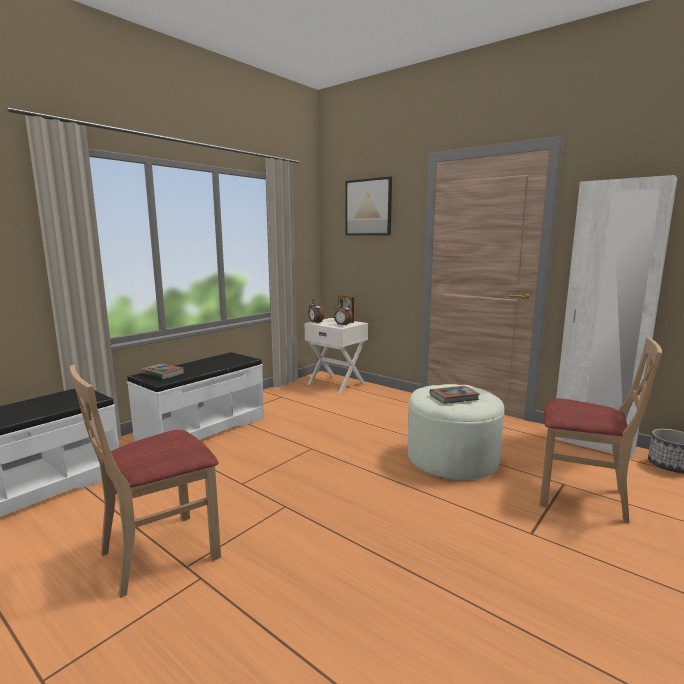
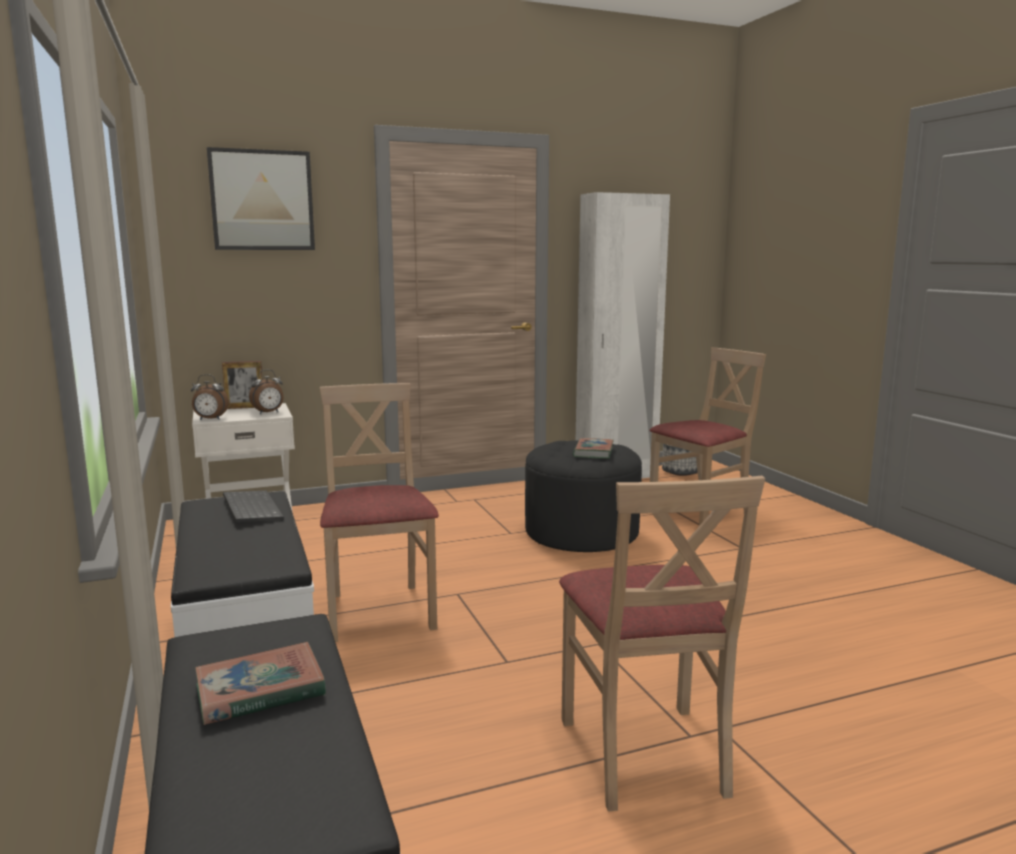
camera: 60 degrees left, 0 degrees up
(162, 374) = (236, 561): book -> book (260, 691)
(228, 360) = (250, 508): none -> keyboard
(271, 437) = (379, 612): none -> beige chair
(452, 459) = (581, 532): white ottoman -> black ottoman

